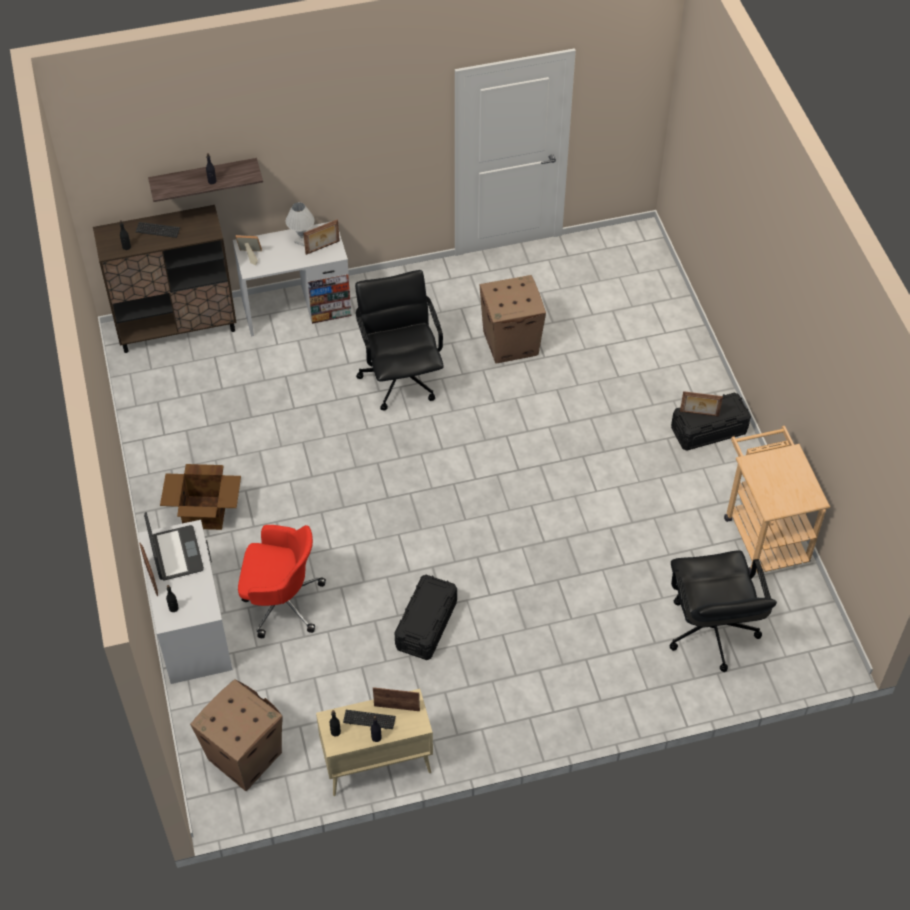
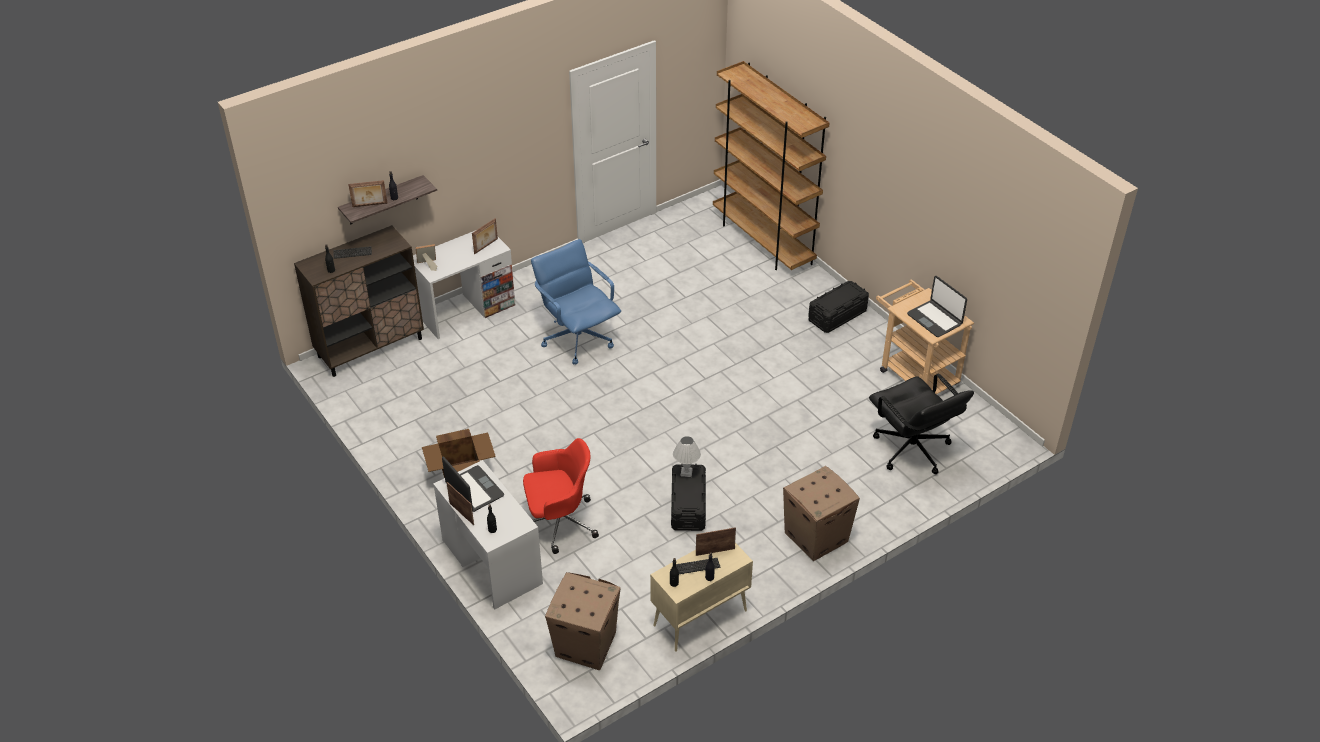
camera: 20 degrees left, 10 degrees down
(302, 240) = (466, 245): white table lamp -> white table lamp (686, 472)
(401, 378) = (578, 338): black office chair -> blue office chair
(511, 343) = (654, 293): cardboard box -> cardboard box (817, 537)
(668, 307) = (763, 241): none -> brown bookcase
(699, 414) = (830, 300): picture frame -> picture frame (370, 205)
(784, 489) = (935, 319): none -> laptop

